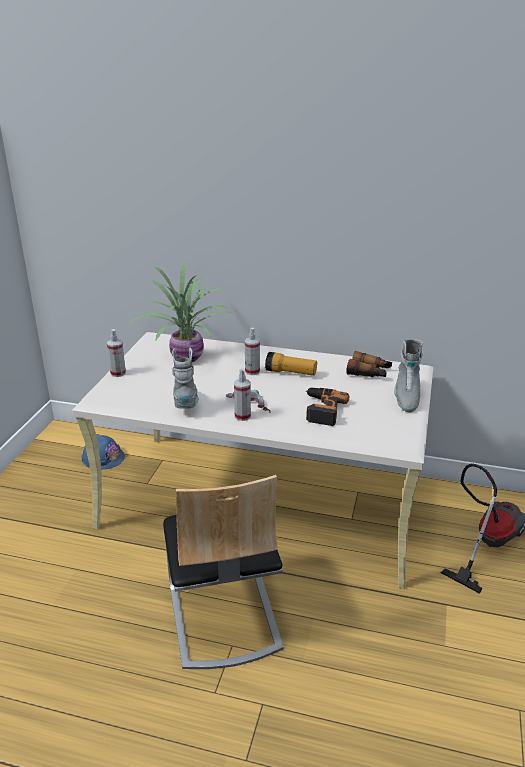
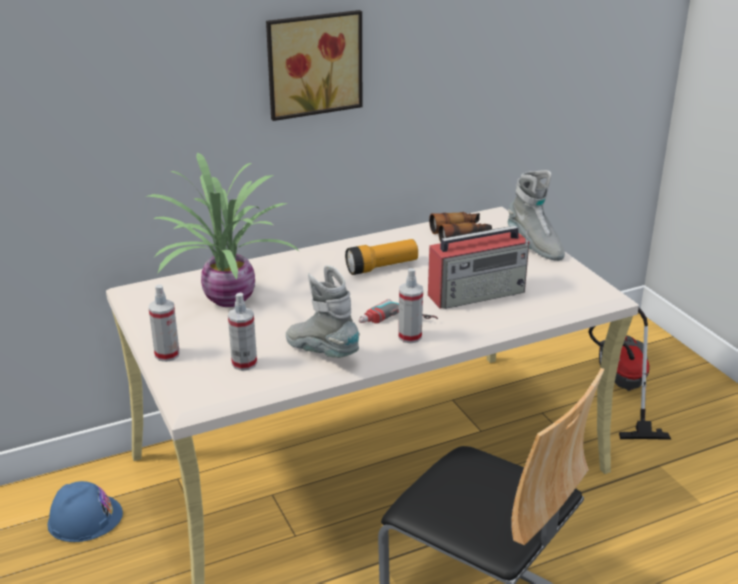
camera: 40 degrees left, 0 degrees up
(252, 371) = (336, 283): spray bottle -> spray bottle (244, 363)
(287, 223) = (313, 63): none -> picture
(321, 410) = (478, 293): power drill -> radio

